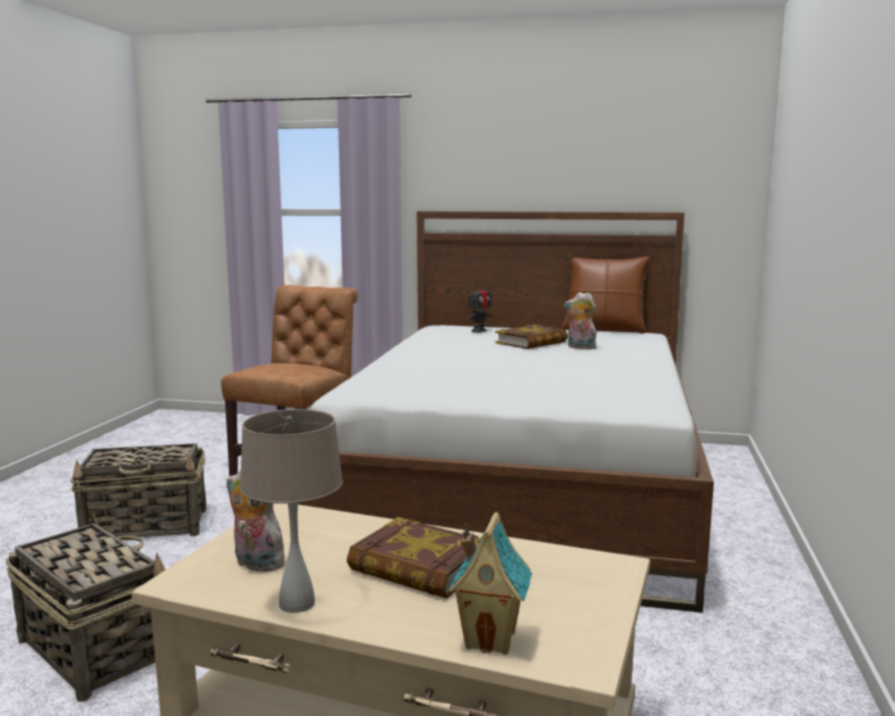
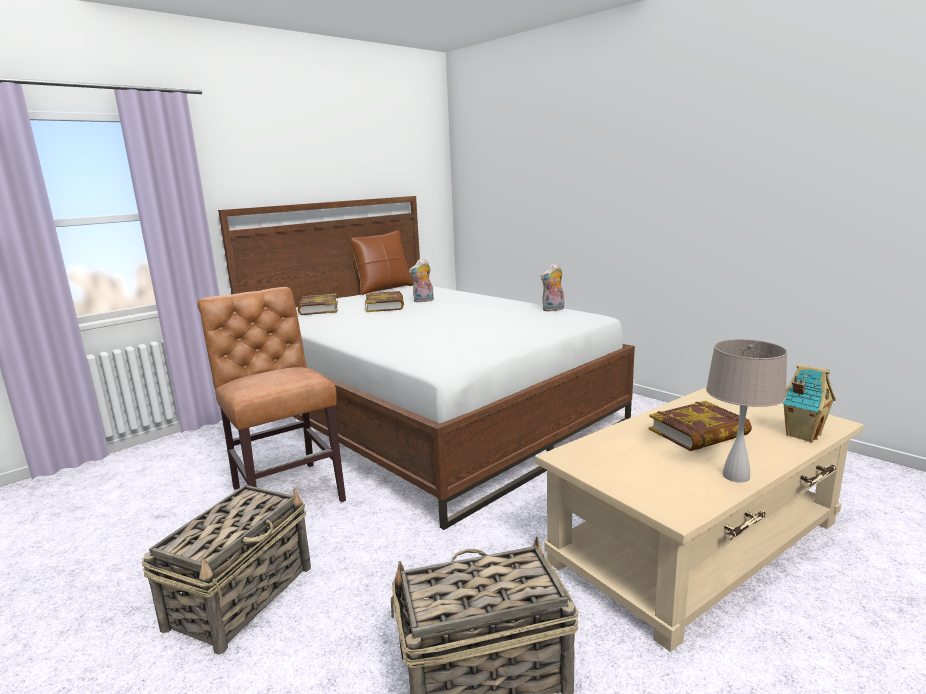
camera: 55 degrees left, 5 degrees up
(255, 564) = (661, 479): plush toy -> plush toy (553, 309)
(479, 331) = (318, 309): toy robot -> book

